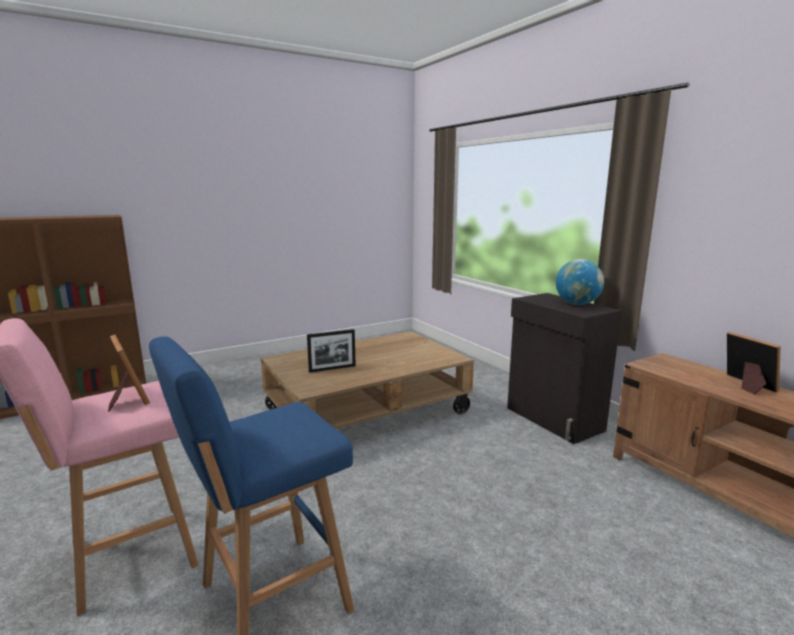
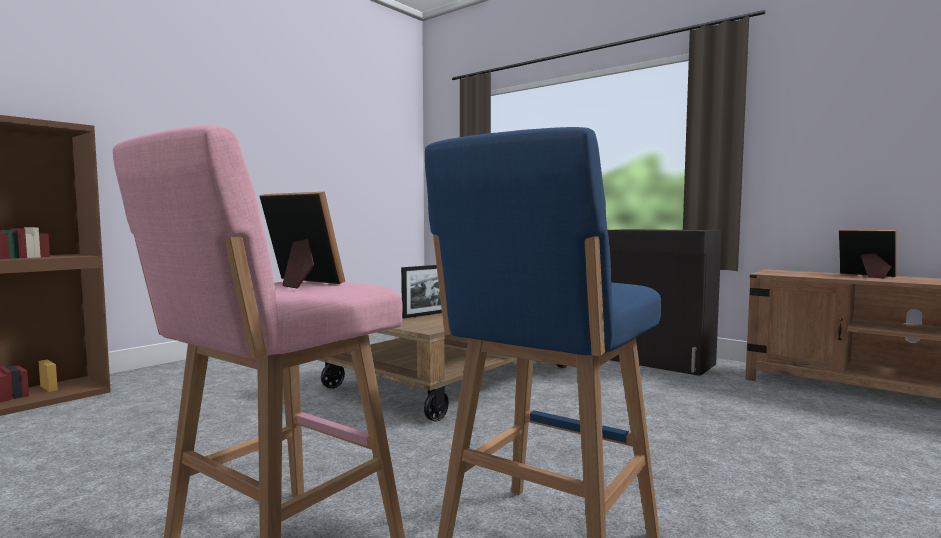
camera: 20 degrees left, 10 degrees down
(577, 304) = (675, 229): globe -> none

